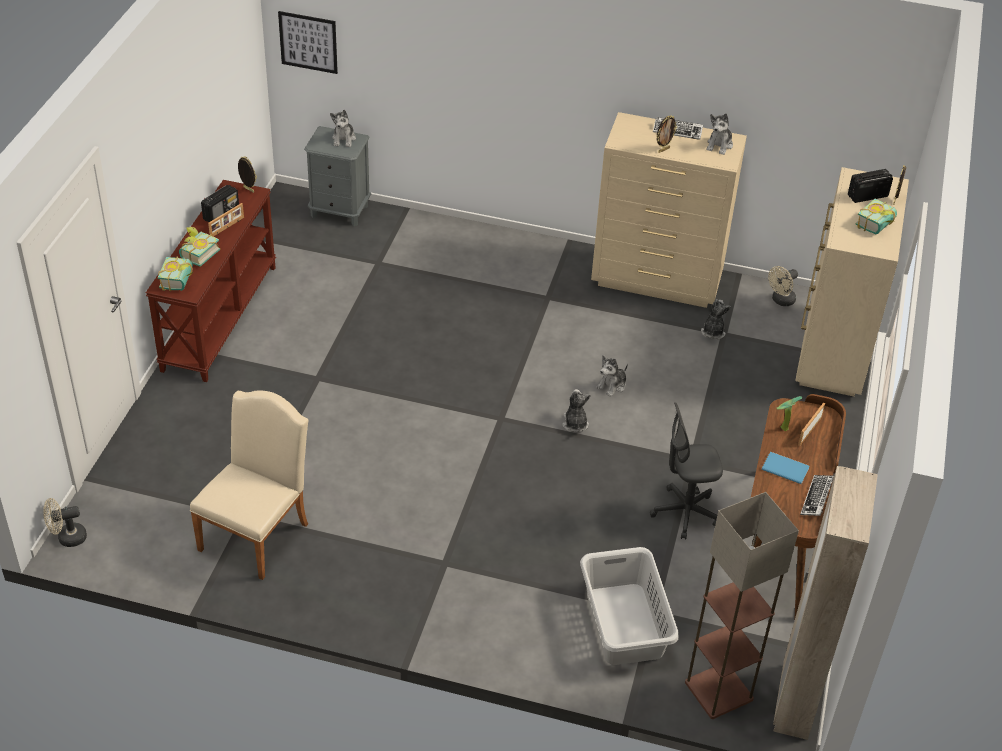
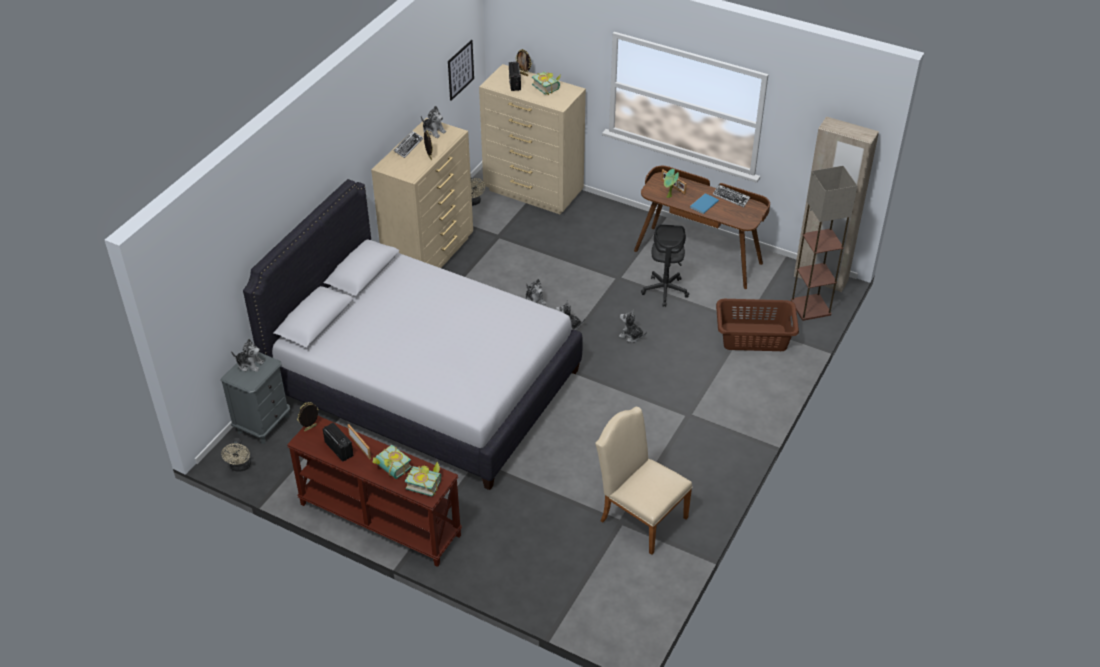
camera: 75 degrees left, 0 degrees up
(67, 538) = (622, 640): beige fan -> beige fan (240, 467)
(308, 42) = (195, 319): picture -> picture (460, 70)
(432, 315) = (425, 384): none -> white bed
(623, 624) = (754, 337): grey laundry basket -> brown laundry basket
(713, 332) = (494, 241): plush toy -> plush toy (631, 336)

